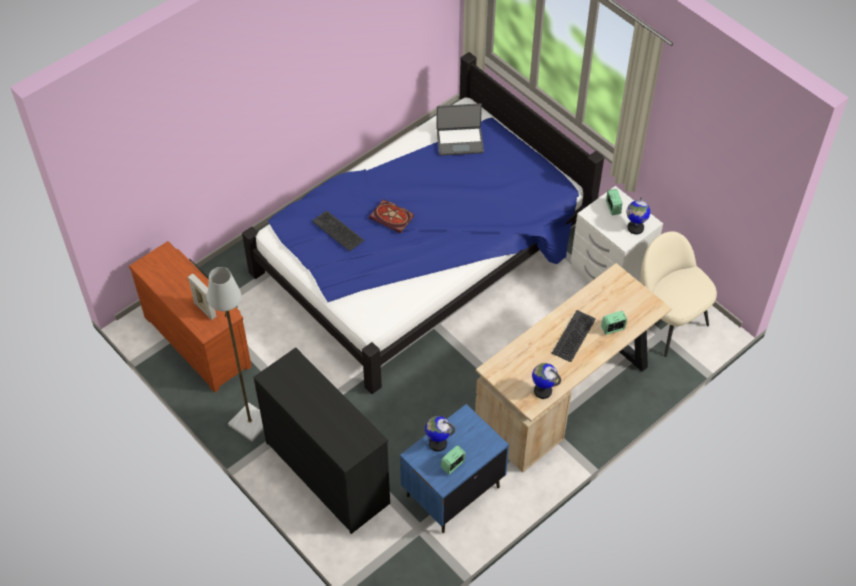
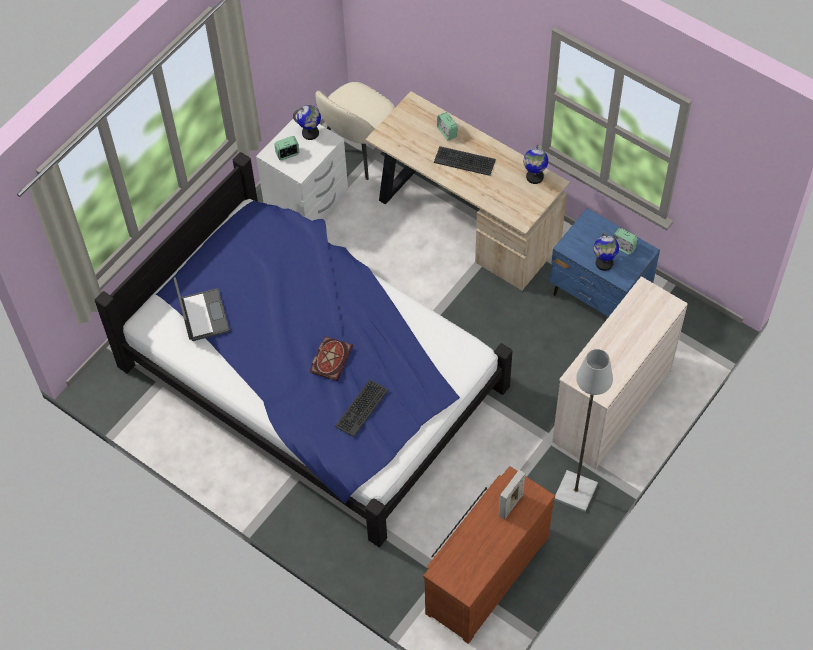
camera: 100 degrees left, 5 degrees up
(328, 472) = (611, 405): black dresser -> beige dresser

